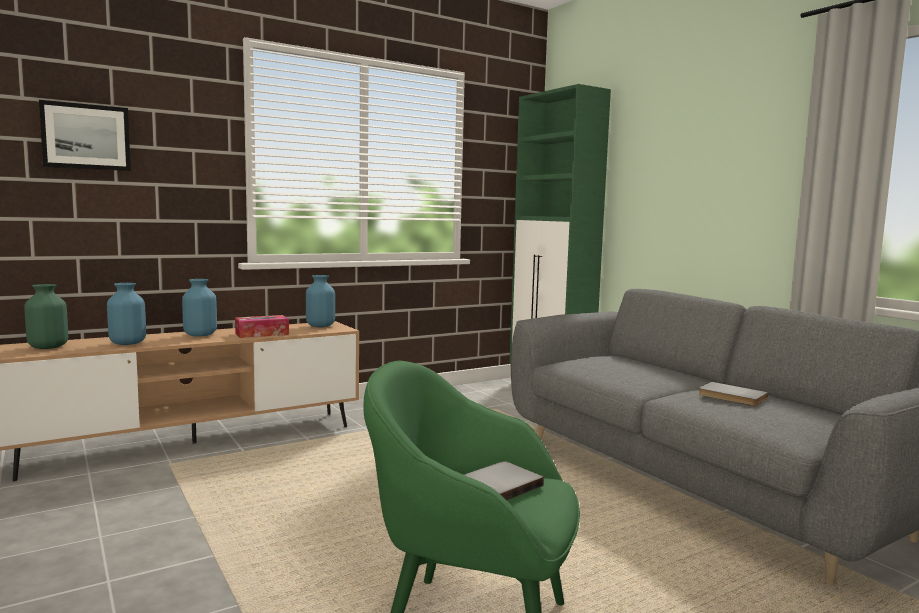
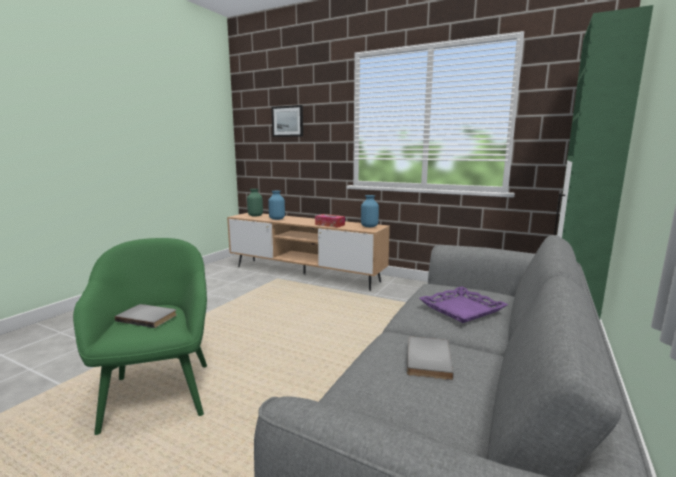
camera: 60 degrees right, 5 degrees up
(200, 335) = (309, 220): blue vase -> none
(639, 368) = (462, 309): none -> purple tray

